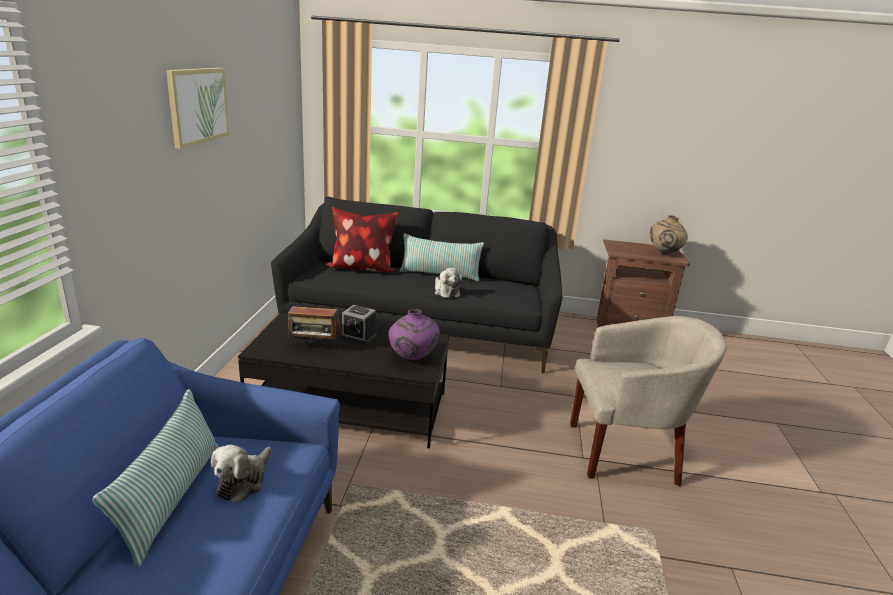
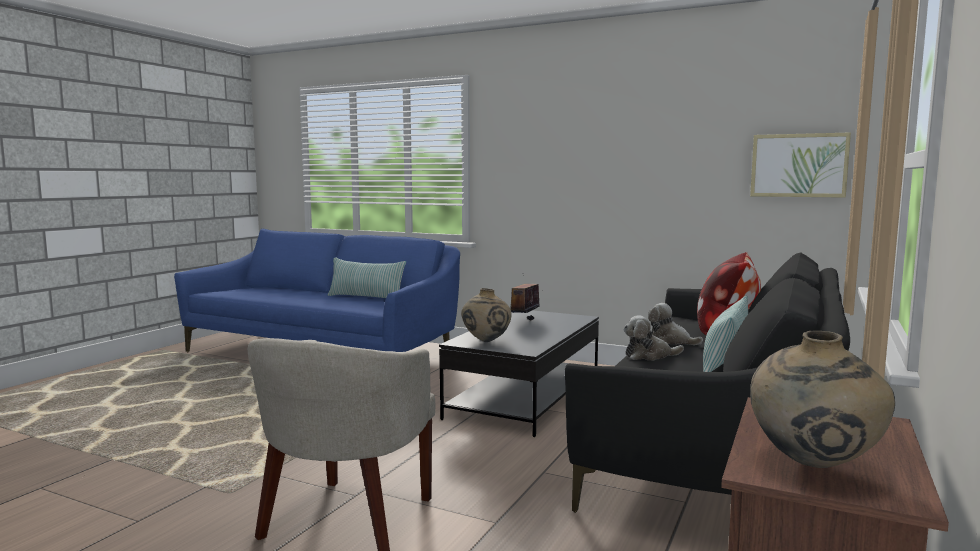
camera: 110 degrees right, 15 degrees down
(198, 105) = (612, 128): picture -> picture (798, 165)
(243, 481) = (363, 303): plush toy -> plush toy (670, 341)
(358, 336) = (542, 331): alarm clock -> none
(412, 359) = (486, 341): purple vase -> beige vase

